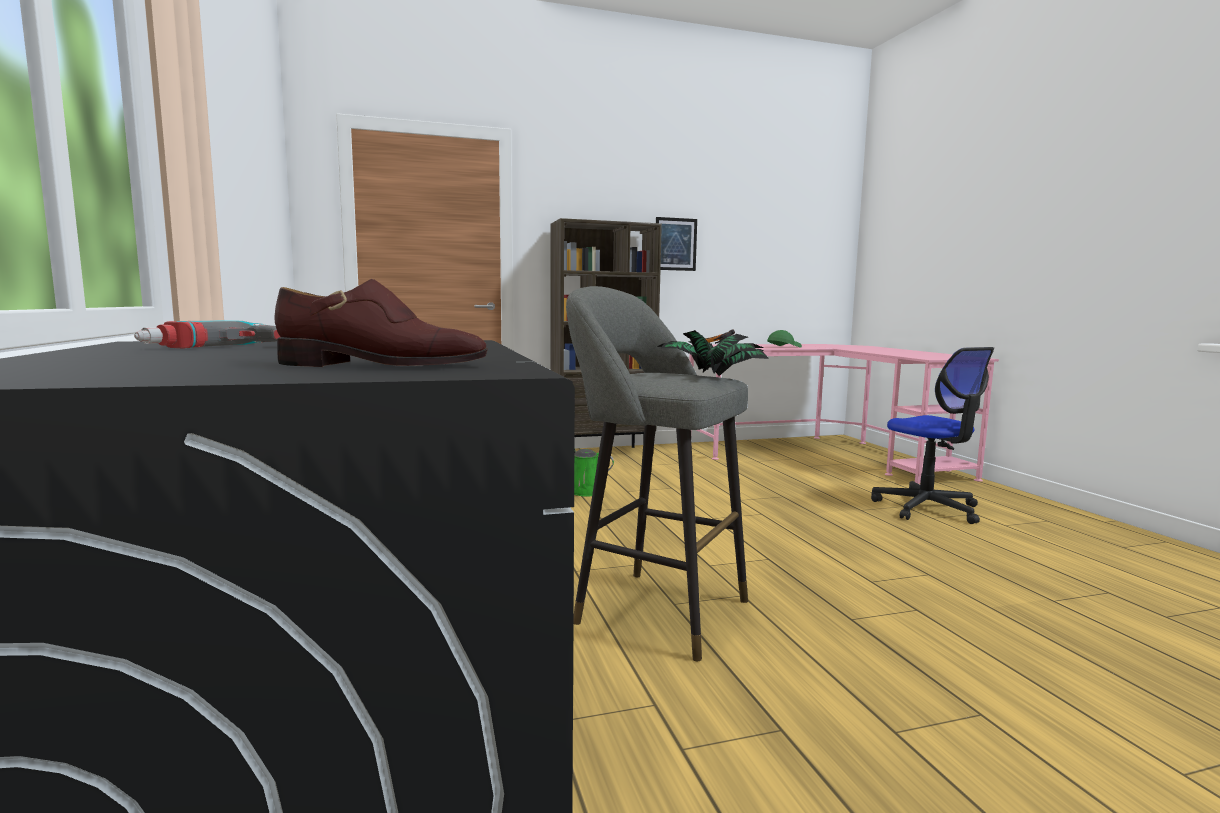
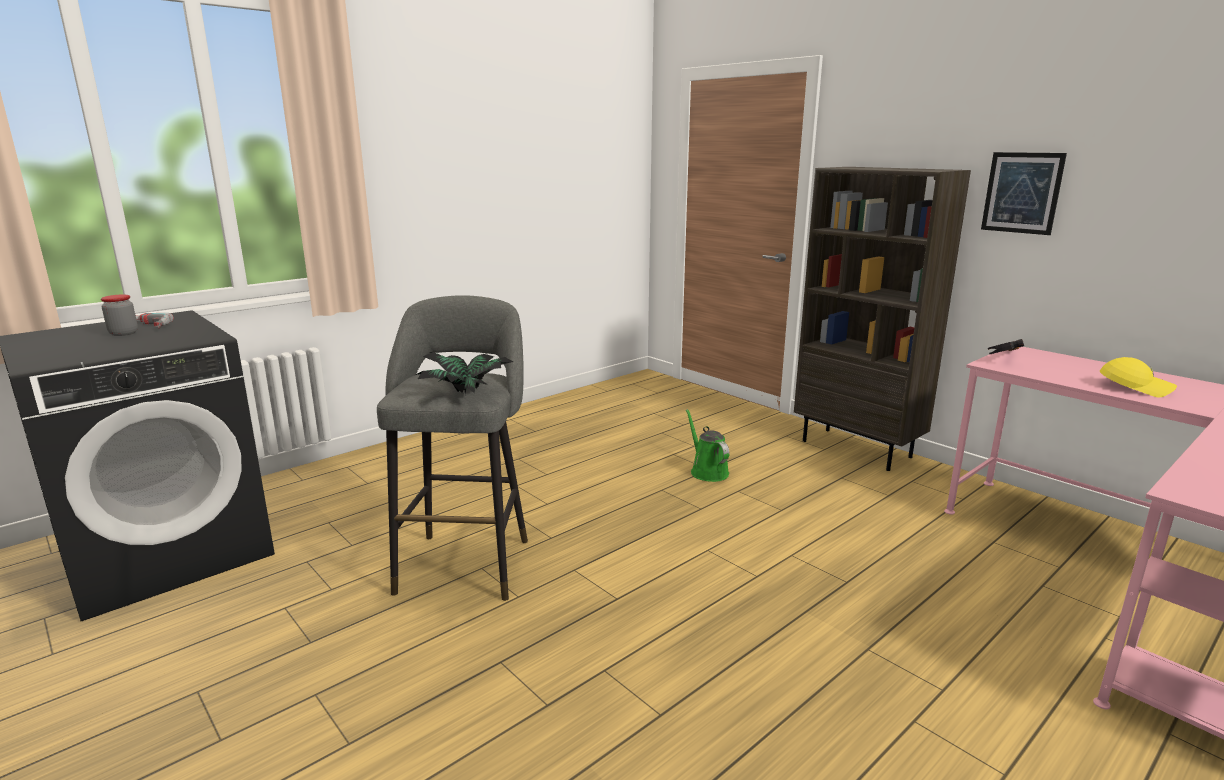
camera: 65 degrees right, 10 degrees up
(261, 352) = (123, 333): none -> jar
(384, 365) = (59, 353): brown shoe -> none
(783, 347) = (1135, 387): green cap -> yellow cap
(927, 508) = (962, 715): office chair -> none

